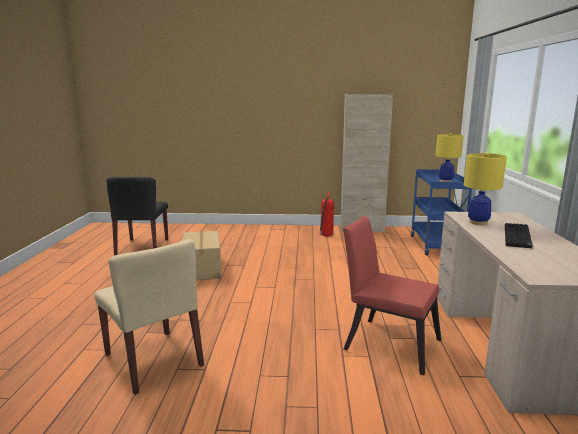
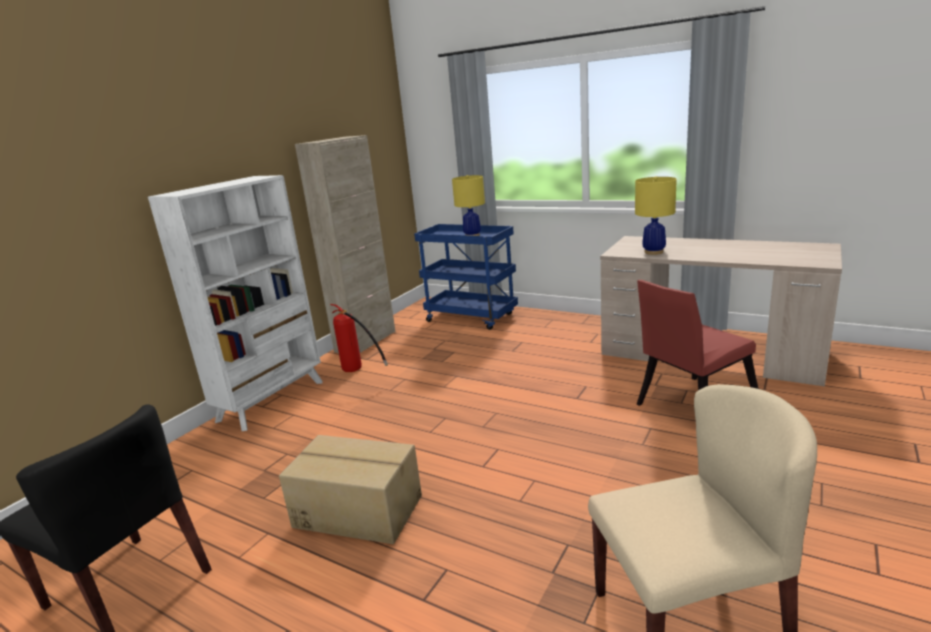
camera: 60 degrees left, 5 degrees up
(277, 229) = (272, 401): none -> white bookcase
(518, 237) = (708, 249): keyboard -> none

